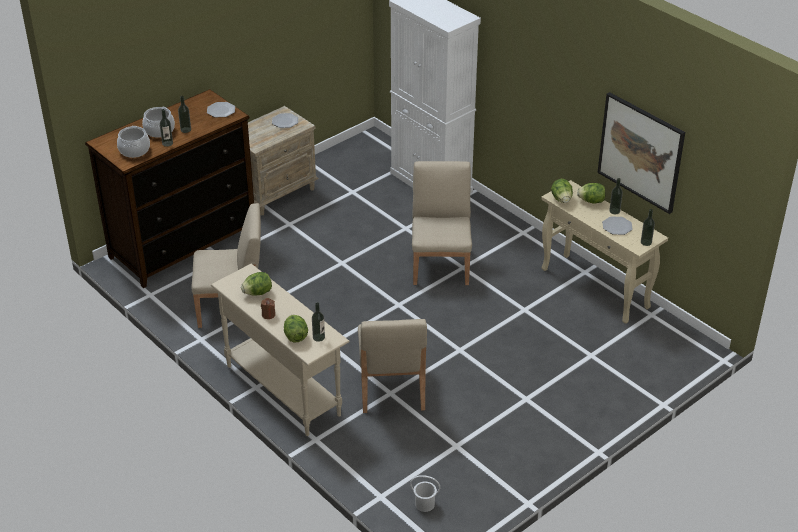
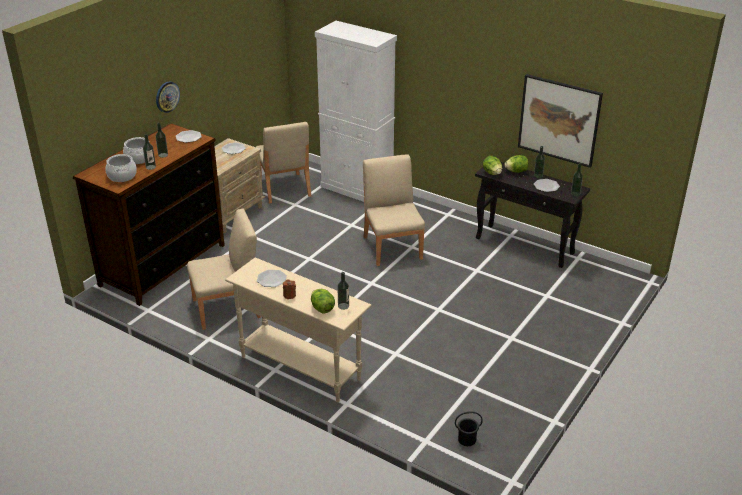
camera: 15 degrees left, 5 degrees down
(207, 60) = (167, 96): none -> wall clock
(257, 293) = (271, 279): lettuce -> plate
(391, 388) = (394, 349): beige chair -> beige chair (284, 188)
(425, 504) = (467, 440): white bucket -> black bucket
(596, 288) = (525, 246): beige console table -> black console table

